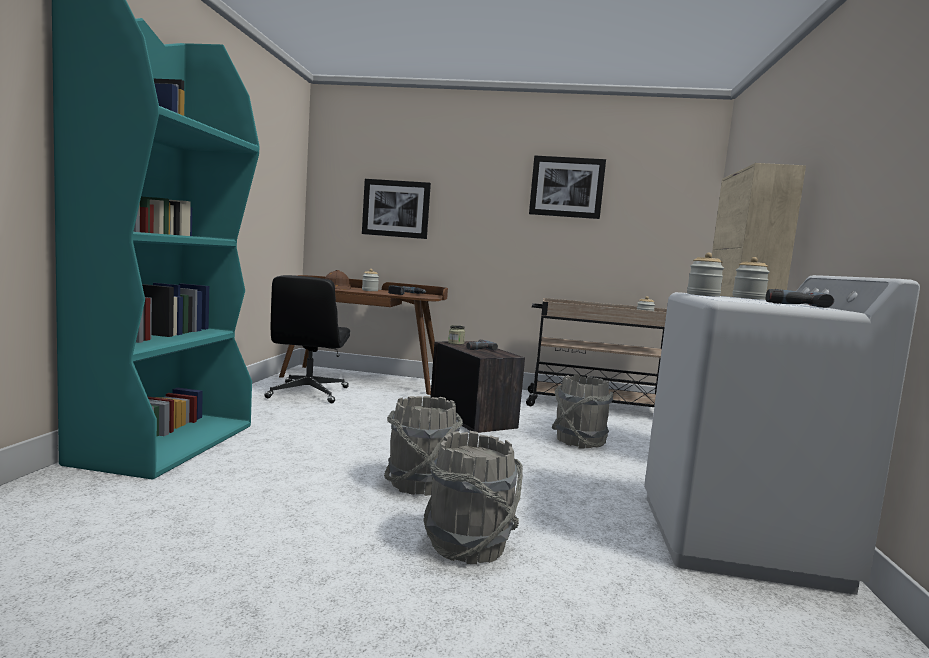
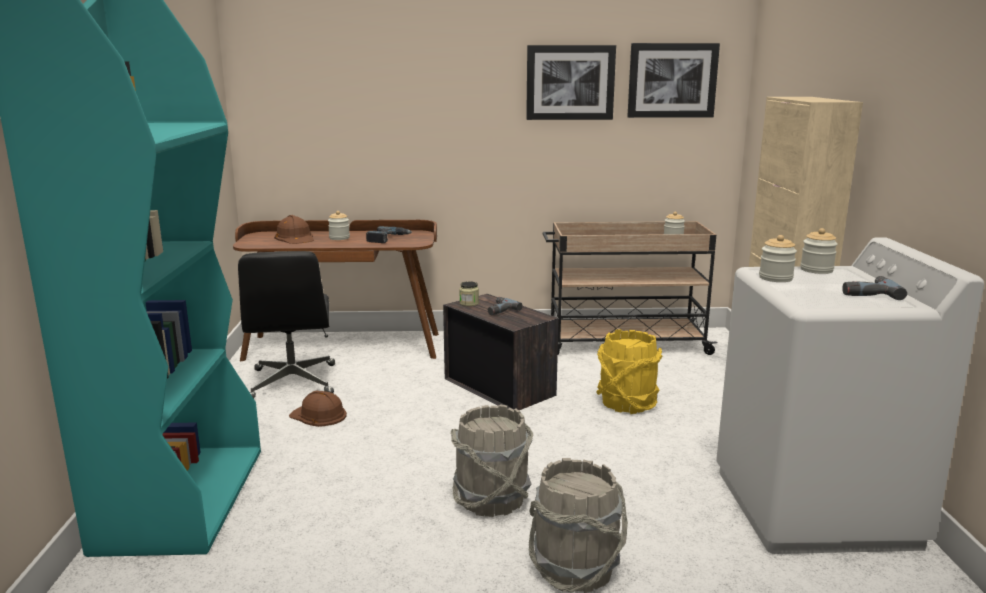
camera: 10 degrees left, 10 degrees up
(313, 413) = (319, 415): none -> brown hard hat
(396, 209) = (354, 124): picture -> picture (672, 80)
(579, 441) = (627, 403): grey bucket -> yellow bucket

